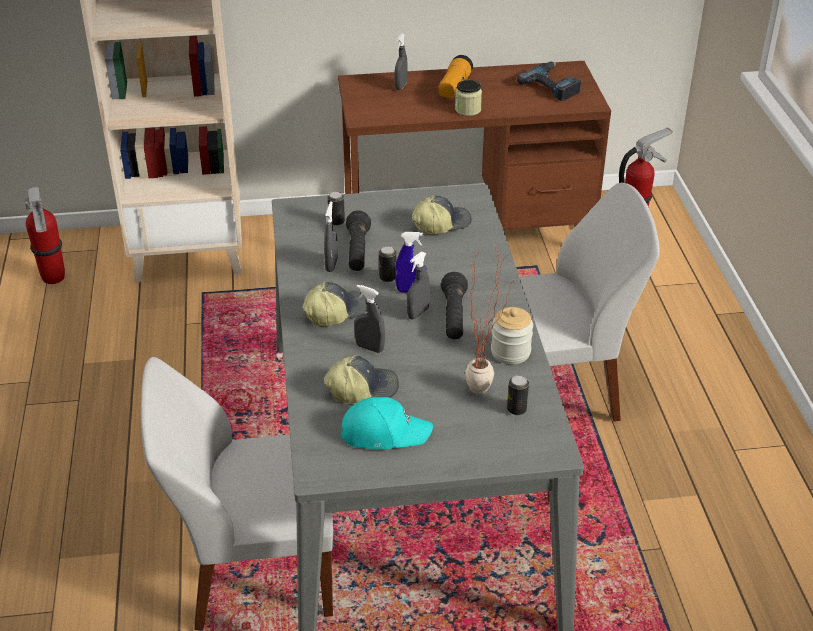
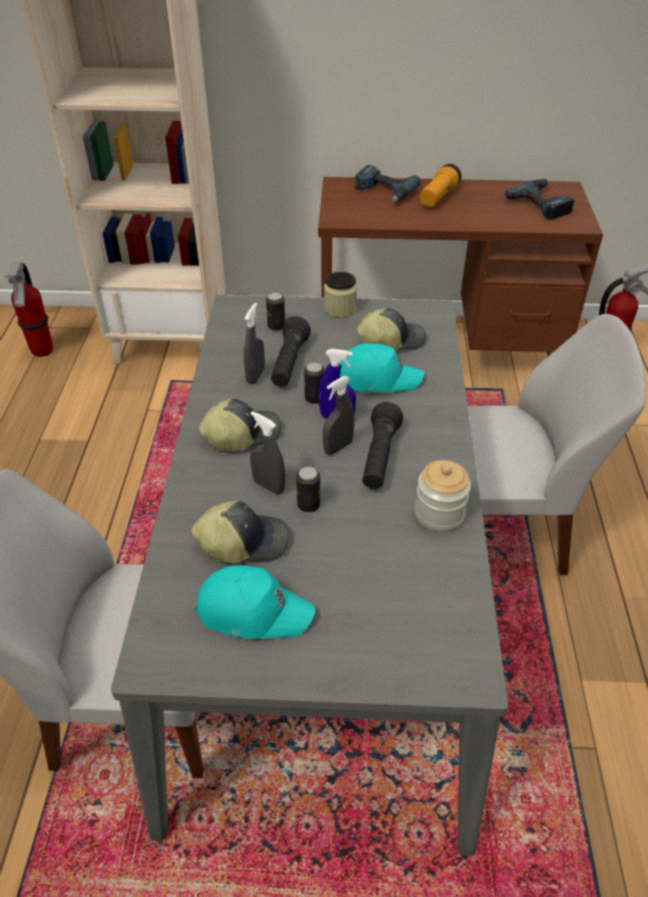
camera: 10 degrees right, 5 degrees up
(401, 86) = (384, 191): grey spray bottle -> power drill
(436, 256) = (376, 378): none -> turquoise cap
(468, 110) = (448, 220): jar -> jar (340, 309)
(487, 388) = (399, 562): potted plant -> none
(516, 409) = (431, 600): can -> can (308, 505)

